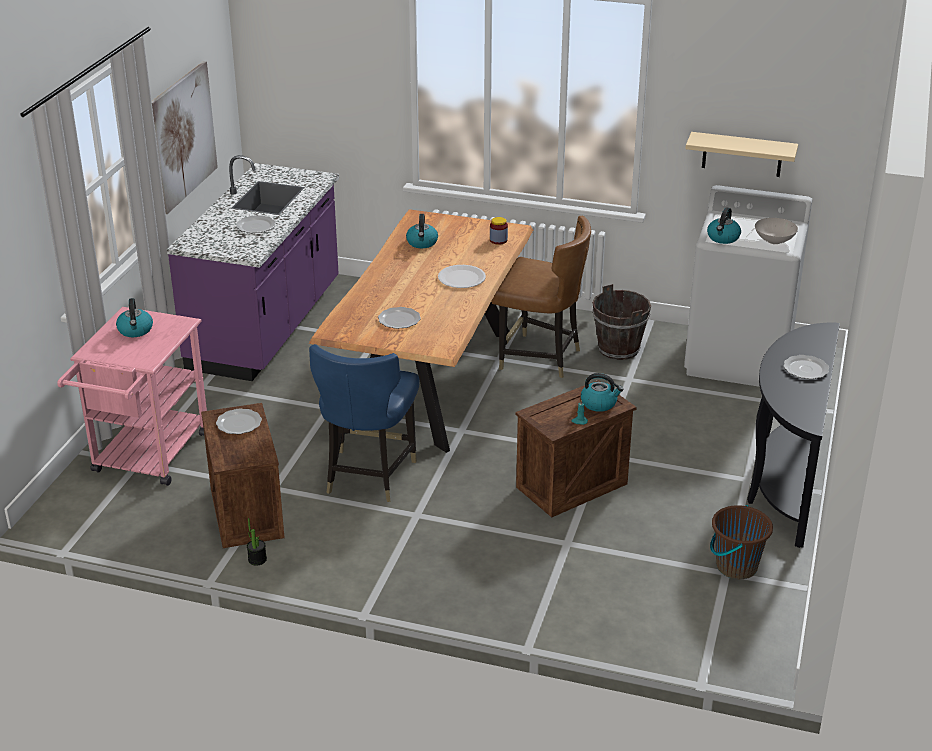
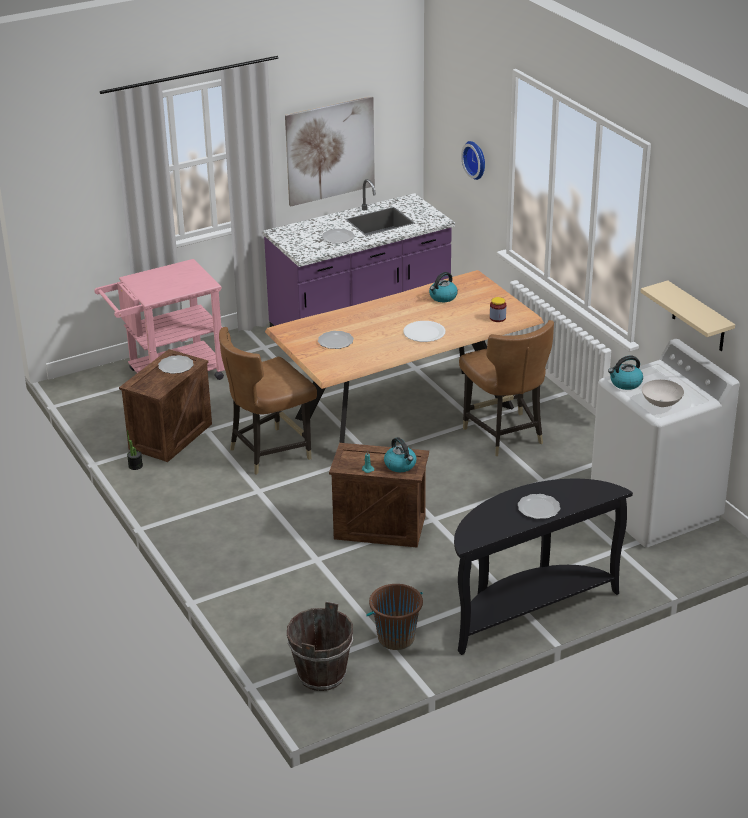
camera: 45 degrees right, 0 degrees up
(135, 330) = (175, 276): kettle -> none
(346, 97) = (476, 159): none -> wall clock
(368, 475) = (269, 452): blue chair -> brown chair
(618, 349) = (572, 457): brown bucket -> brown bucket (321, 675)

